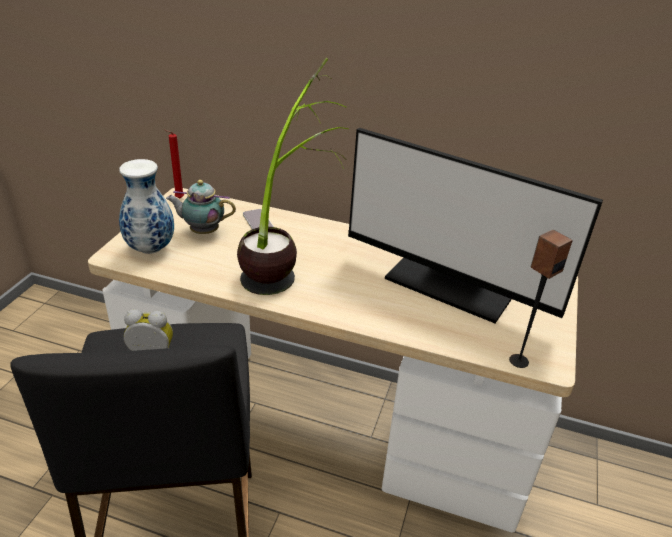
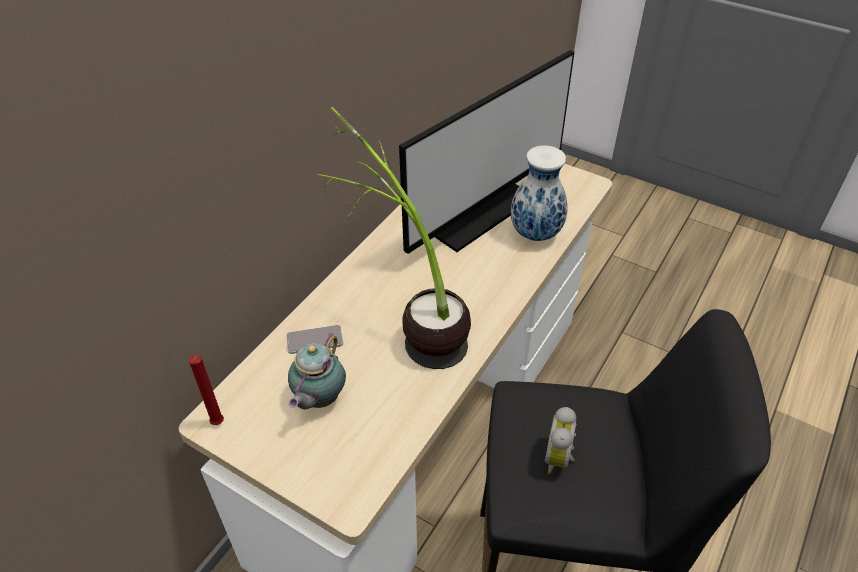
camera: 75 degrees left, 10 degrees up
(150, 248) = (343, 460): vase -> vase (535, 235)
(518, 360) = (583, 199): speaker -> none

